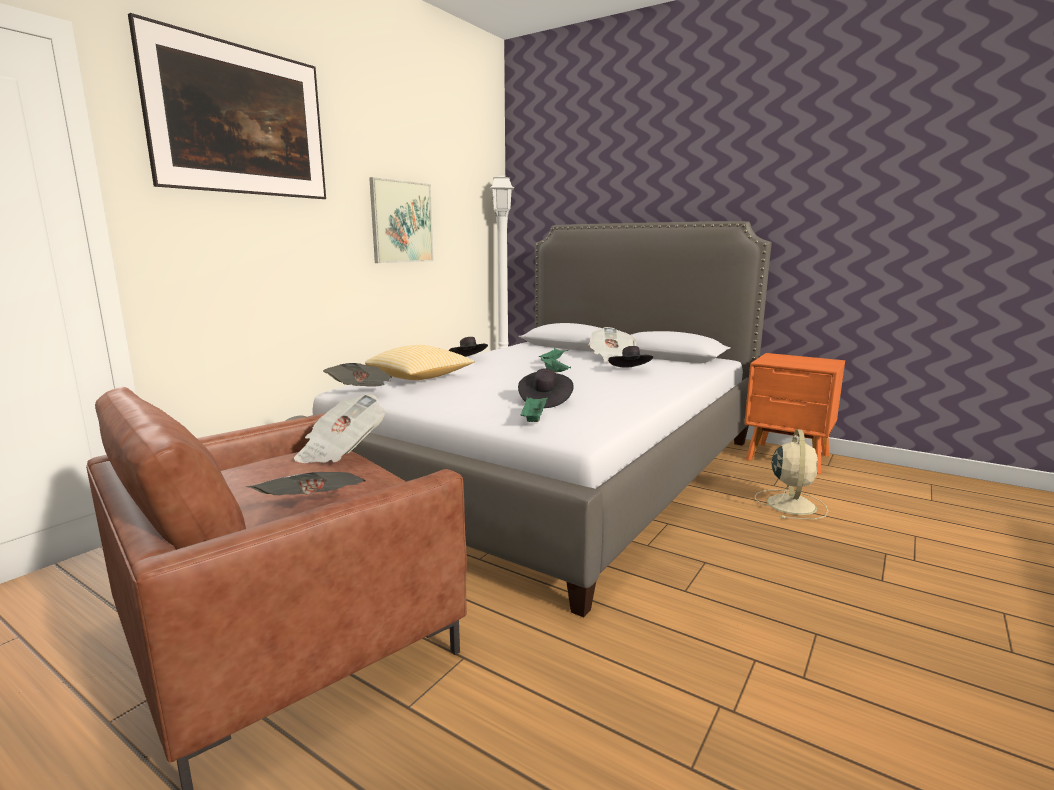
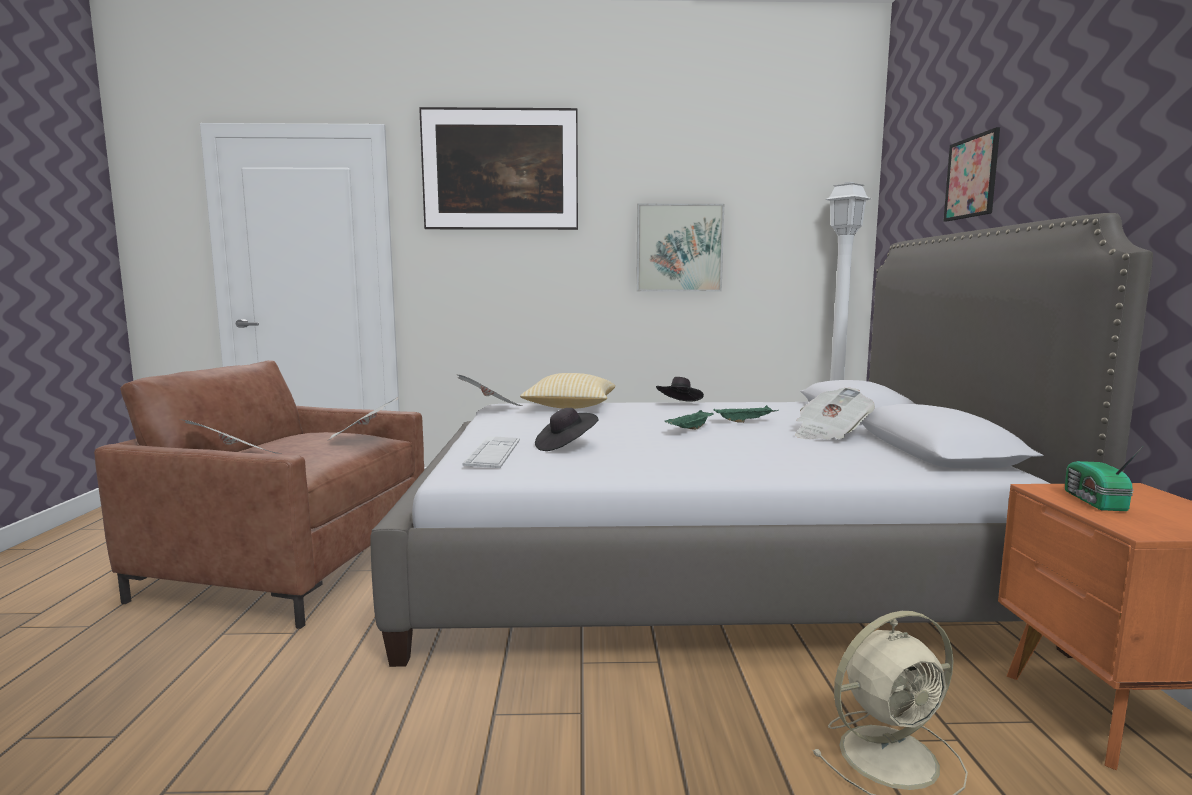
camera: 55 degrees right, 5 degrees down
(534, 418) = (493, 453): green tray -> keyboard
(615, 187) = (971, 177): none -> picture
(630, 371) = (783, 449): black hat -> none
(787, 362) = (1094, 502): none -> radio

